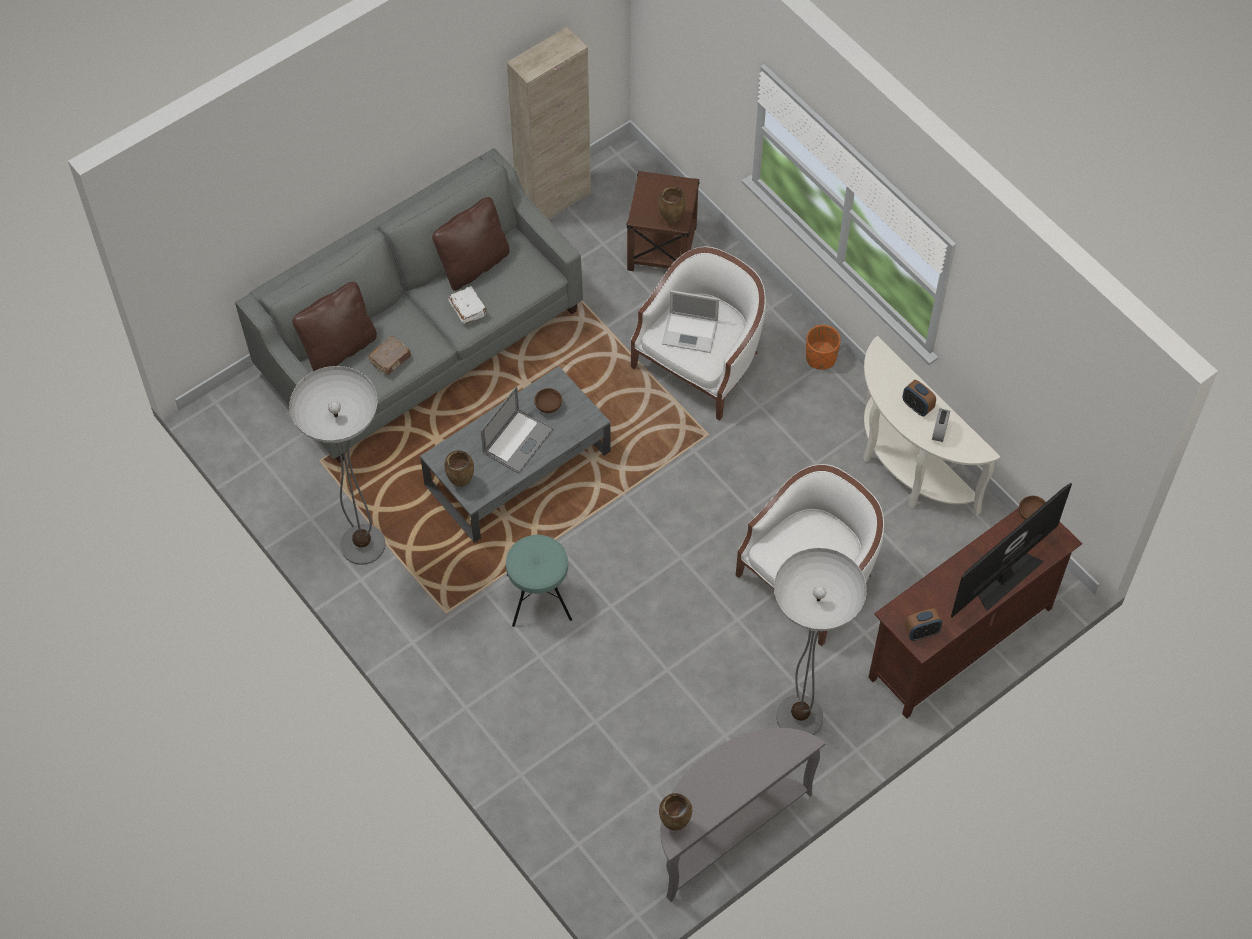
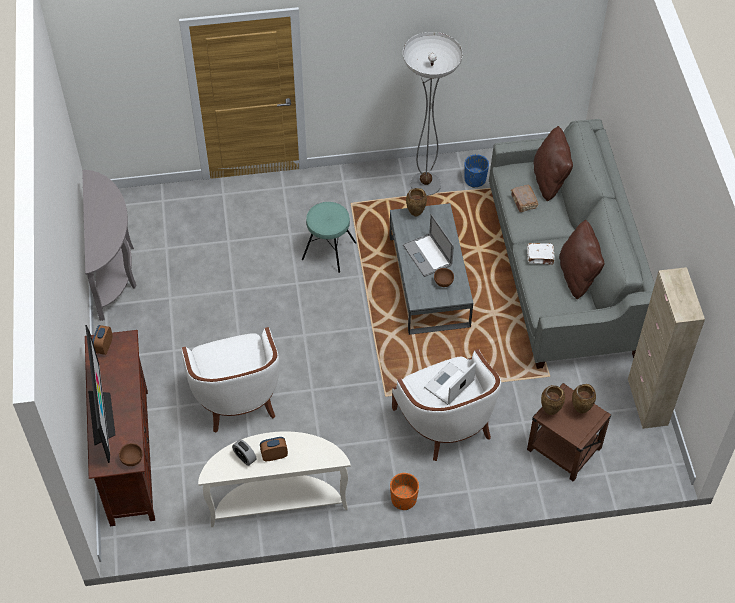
camera: 120 degrees right, 5 degrees down
(322, 494) = (475, 179): none -> blue planter
(674, 825) = (99, 181): brown vase -> brown vase (580, 410)
(799, 716) = (151, 340): floor lamp -> none

